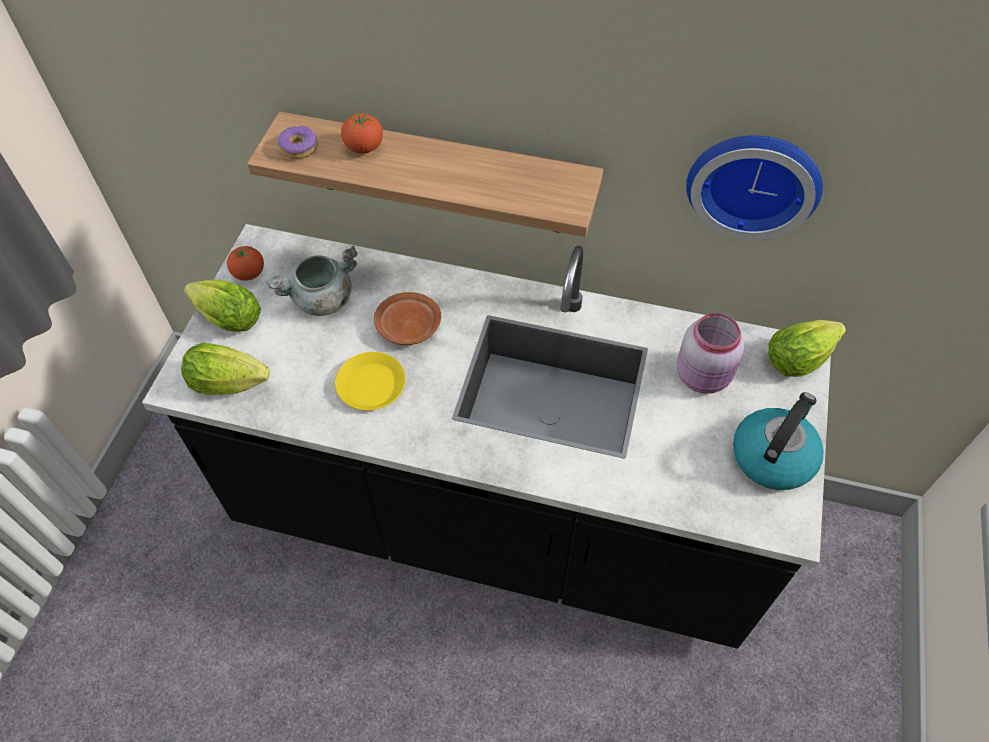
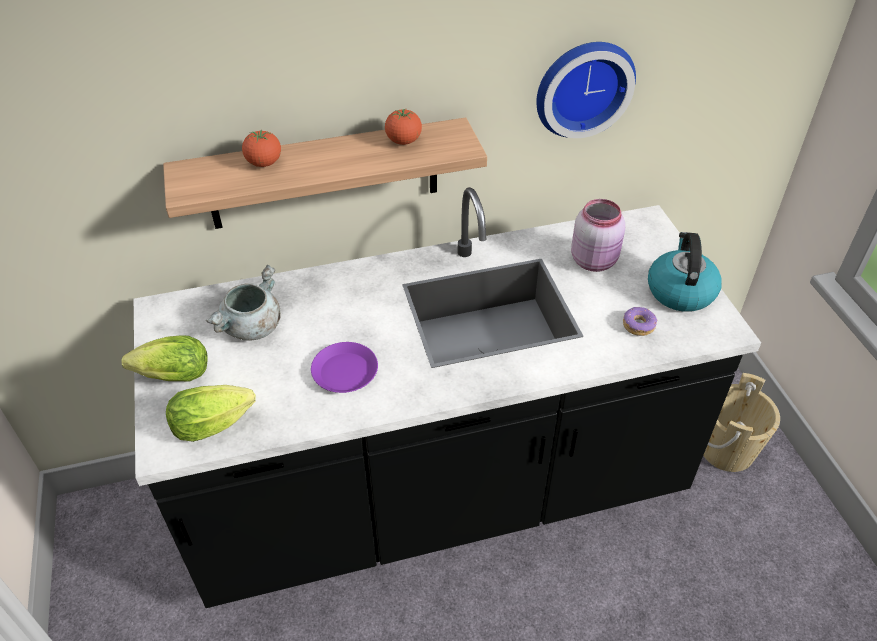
camera: 30 degrees left, 10 degrees down
(249, 274) = (167, 334): tomato -> tomato (403, 141)
(299, 148) = (206, 181): donut -> donut (638, 325)
(371, 385) = (344, 372): yellow plate -> purple plate
(407, 326) = (343, 317): brown plate -> none
(801, 358) = (649, 223): lettuce -> none
(820, 626) = (726, 449): none -> beige bucket

